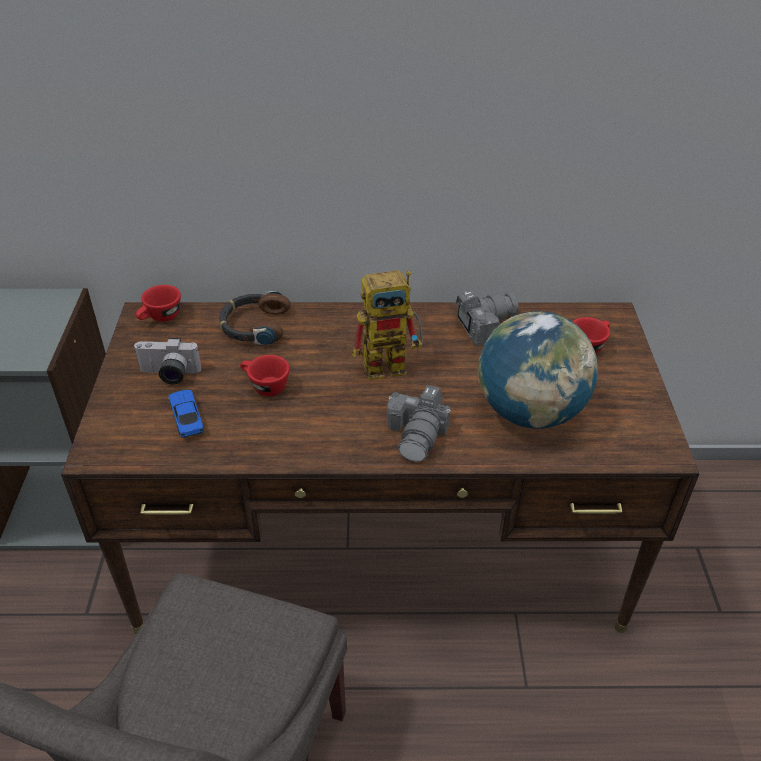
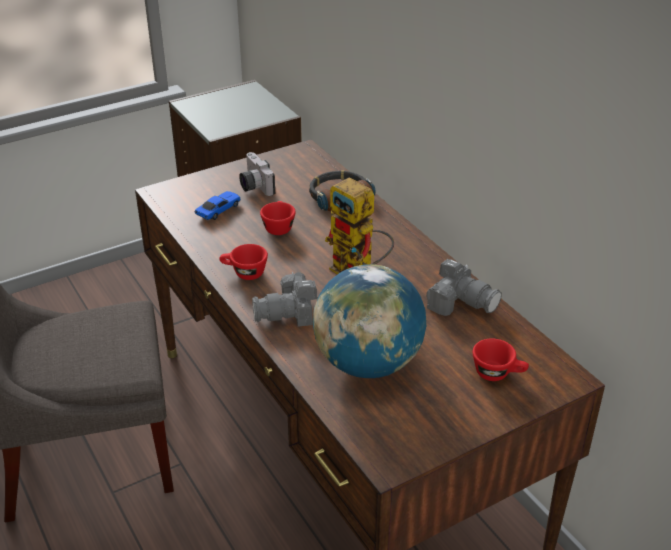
camera: 60 degrees right, 5 degrees down
(160, 318) = (308, 158): red cup -> red cup (244, 273)

